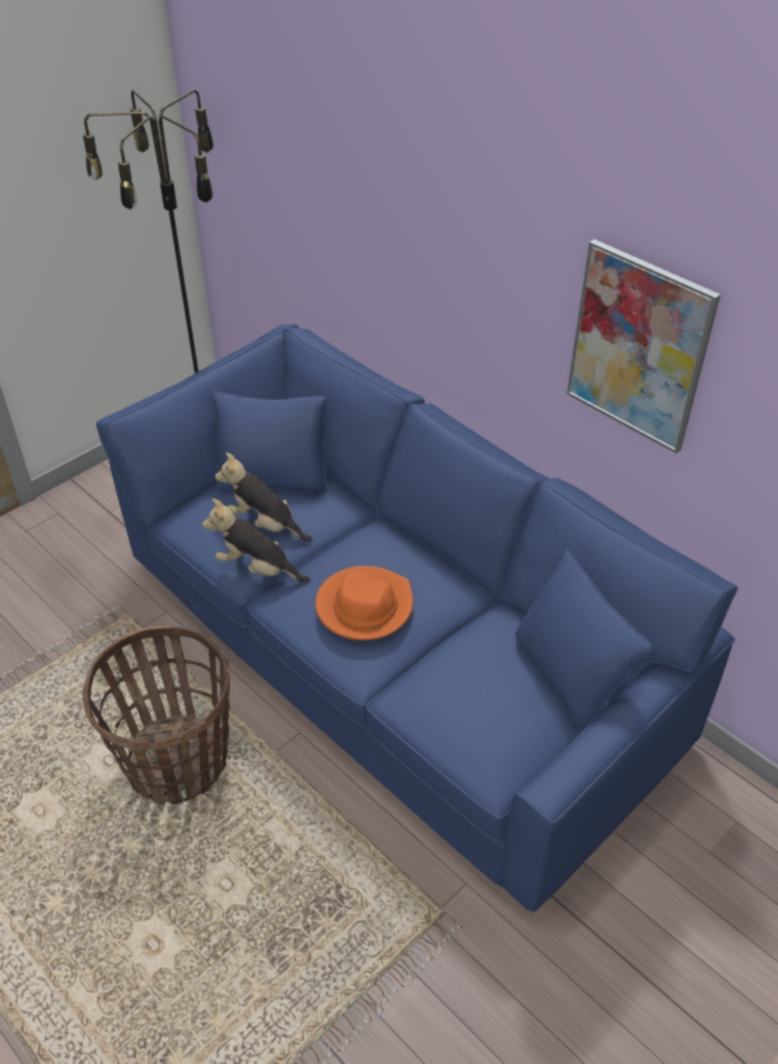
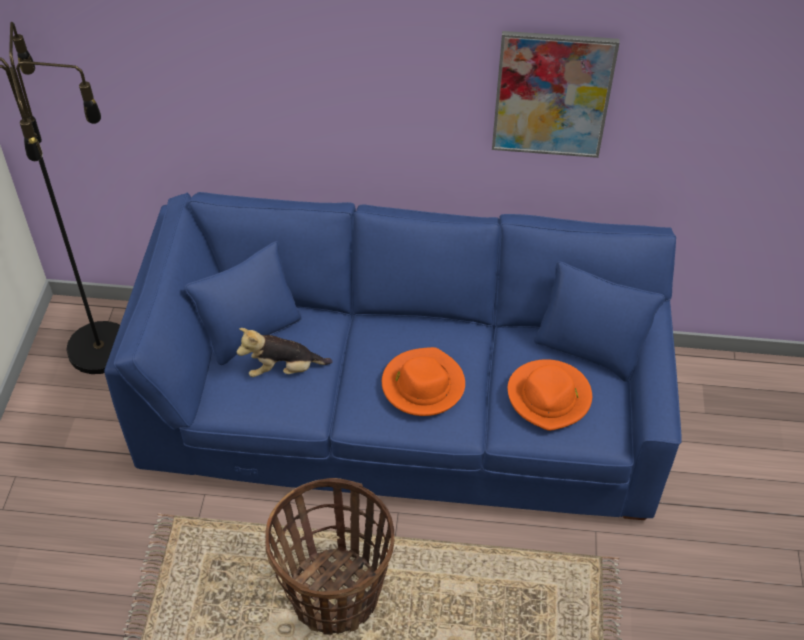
camera: 40 degrees left, 5 degrees up
(257, 568) = (316, 406): plush toy -> none
(473, 692) = (549, 397): none -> orange hat

